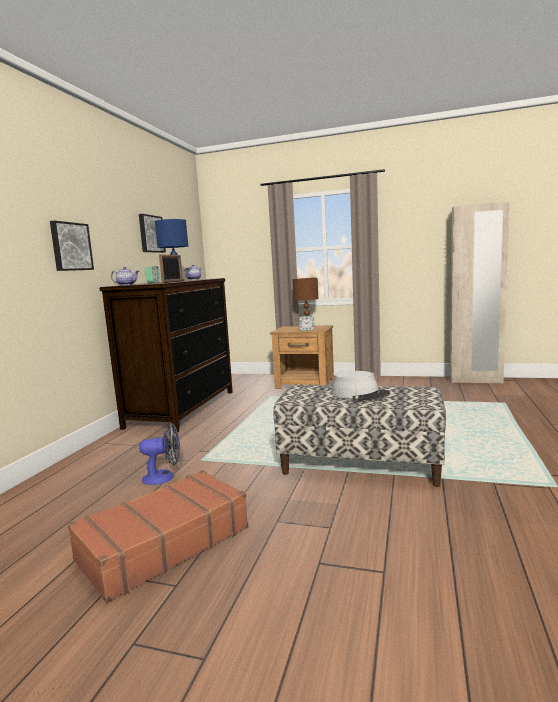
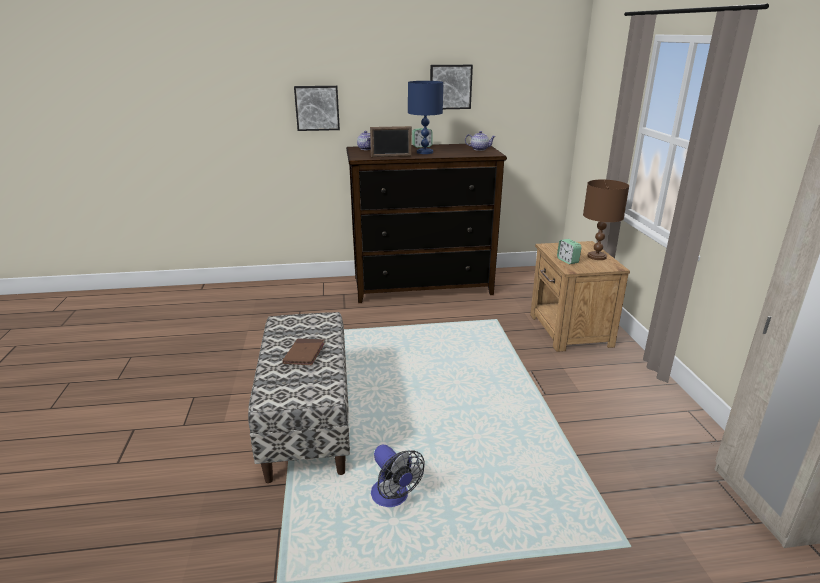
camera: 65 degrees right, 15 degrees up
(163, 544) = (165, 359): brown suitcase -> none
(164, 477) = (264, 327): fan -> fan (393, 498)
(360, 394) = (304, 354): grey hat -> brown book

